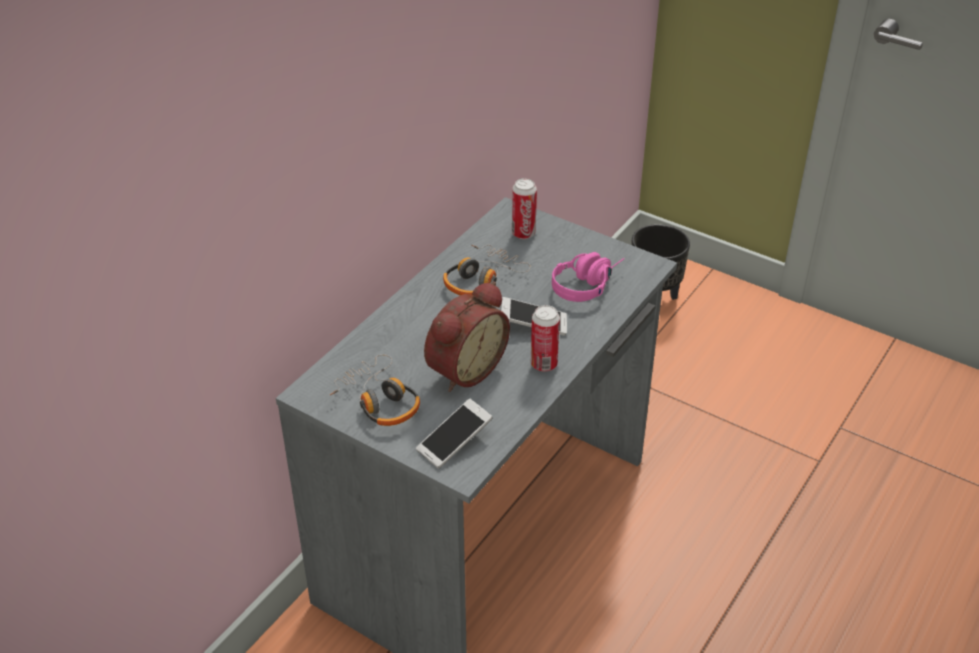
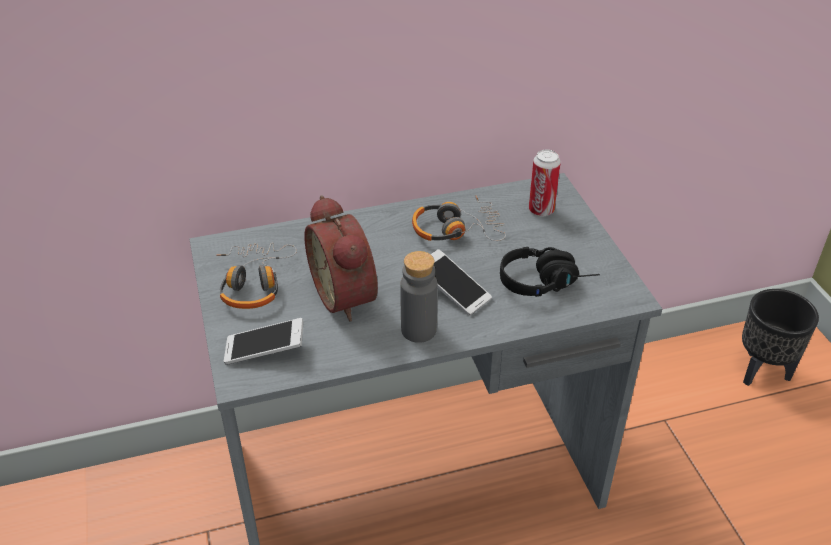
camera: 40 degrees right, 0 degrees up
(463, 369) = (348, 295): alarm clock -> alarm clock turned 75 degrees clockwise
(544, 364) = (418, 330): can -> grey bottle
(587, 284) = (546, 282): pink headphones -> black headphones

